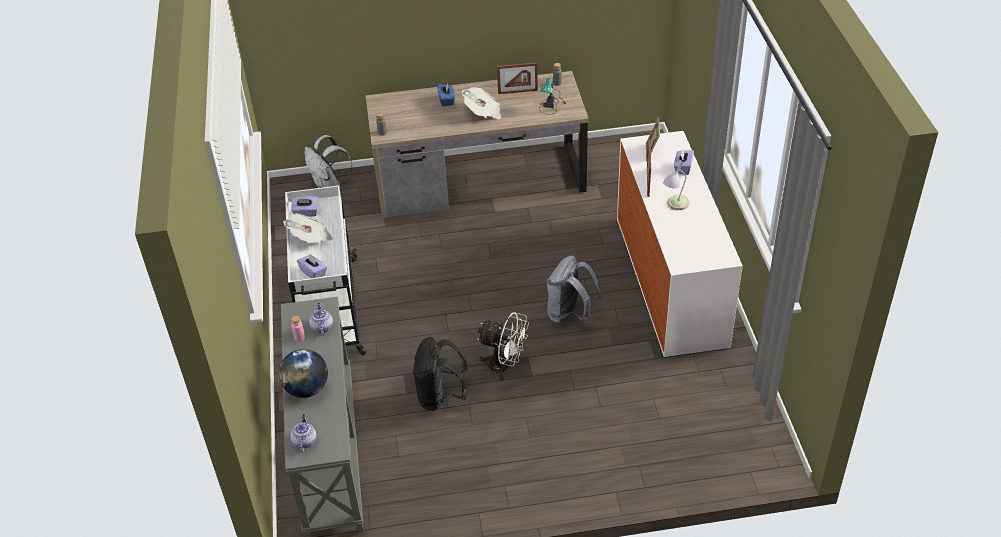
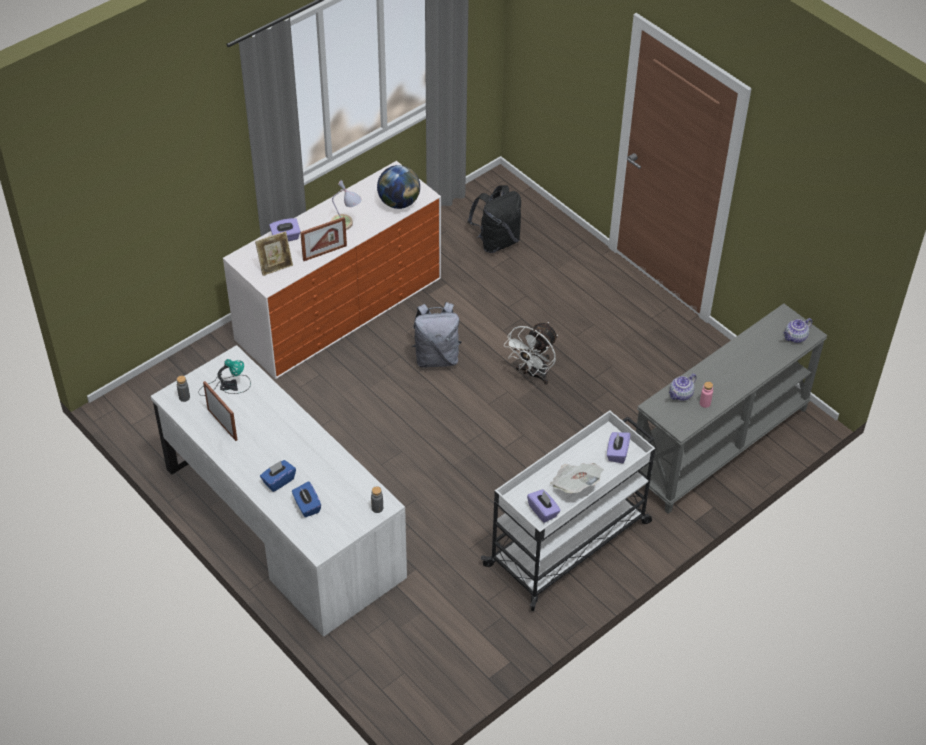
camera: 125 degrees left, 5 degrees up
(307, 389) = (749, 365): globe -> globe (399, 203)
(329, 186) = (386, 665): white backpack -> none
(414, 105) = (307, 506): none -> blue tissue box
(440, 397) = (601, 400): black backpack -> black backpack (496, 241)
(479, 180) = (283, 523): brown desk -> white desk
(483, 112) = (281, 436): newspaper -> none
(504, 366) = (533, 374): white fan -> white fan turned 135 degrees counterclockwise

